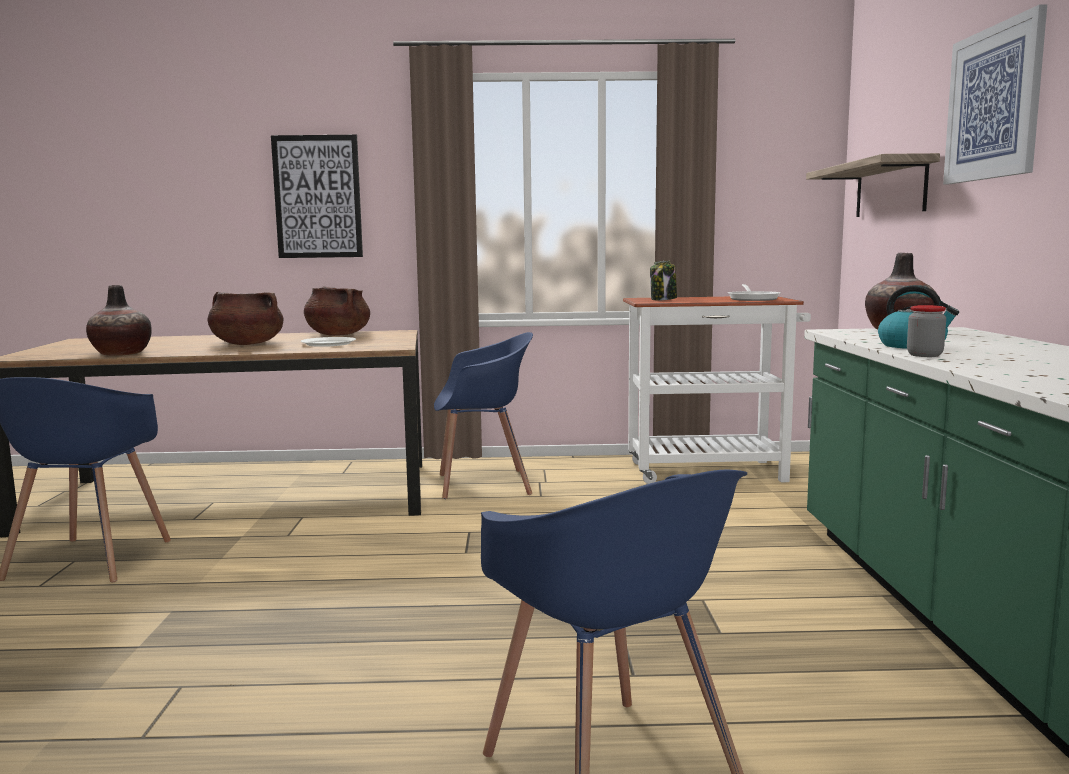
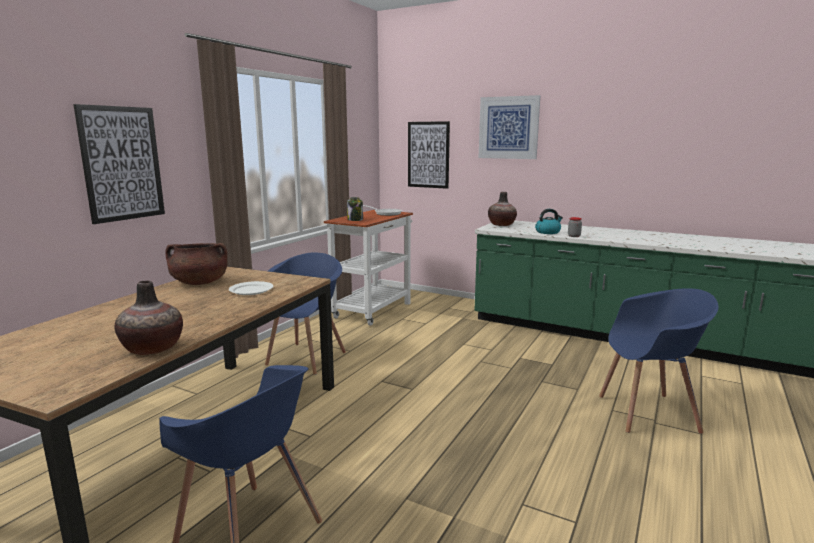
camera: 60 degrees left, 5 degrees up
(247, 344) = (191, 308): brown cooking pot -> none
(890, 189) = (428, 155): shelf -> picture

